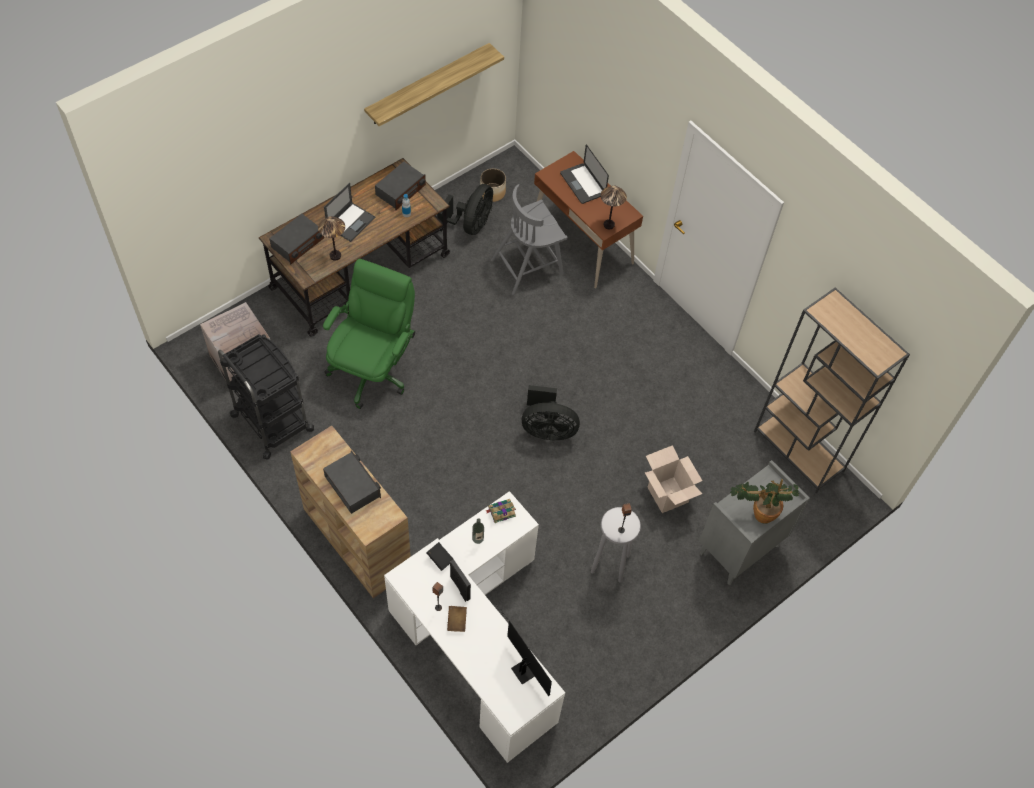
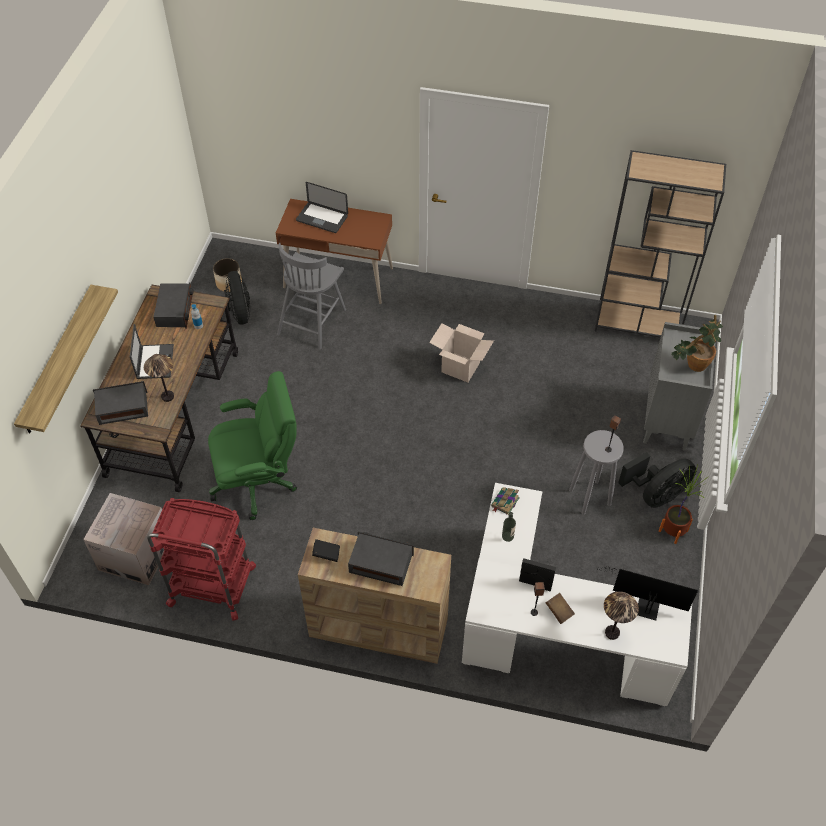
camera: 35 degrees left, 5 degrees down
(273, 422) = (212, 585): black cart -> red cart
(297, 243) = (123, 408): radio -> radio turned 105 degrees counterclockwise
(373, 369) = (260, 482): green office chair -> green office chair turned 90 degrees clockwise
(428, 84) = (145, 198): shelf -> shelf (58, 360)
(440, 559) = (497, 573): black book -> black book (326, 554)
(547, 429) = (446, 432): black fan -> black fan (656, 494)
(608, 224) = (372, 236): table lamp -> table lamp (611, 632)
(651, 640) = (673, 531): none -> potted plant
(667, 495) = (580, 417): cardboard box -> cardboard box (460, 367)

